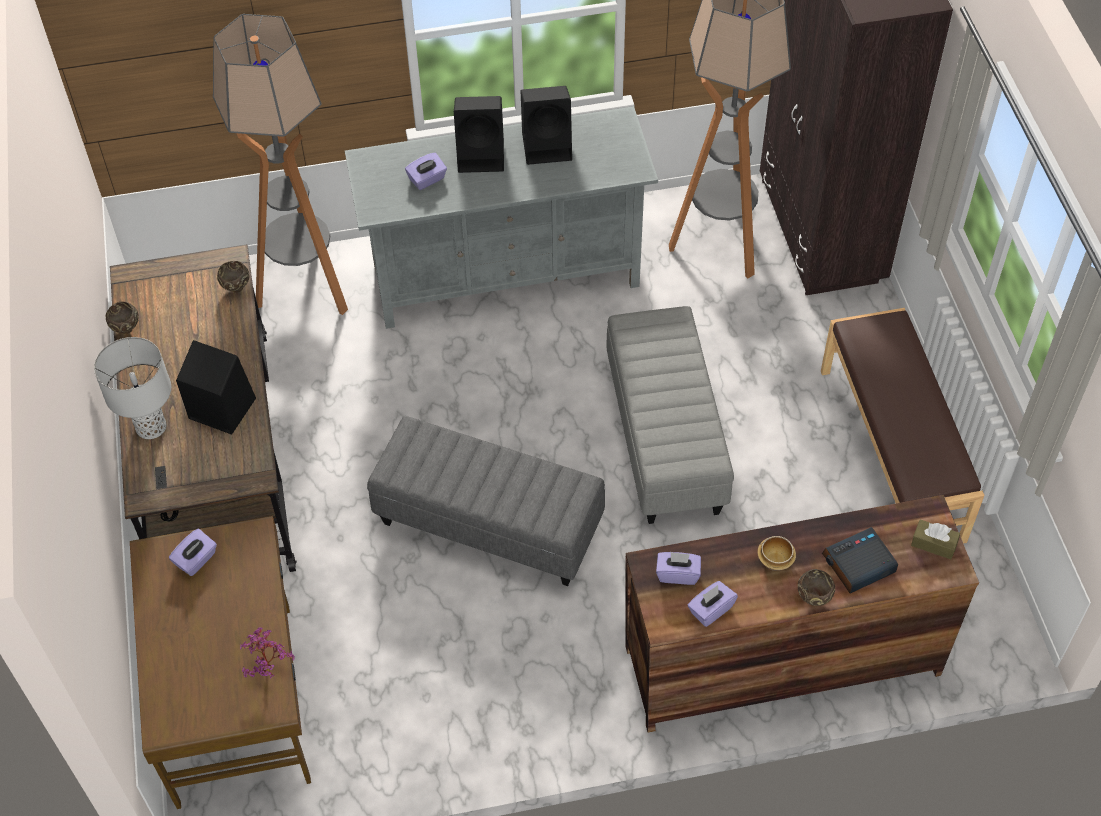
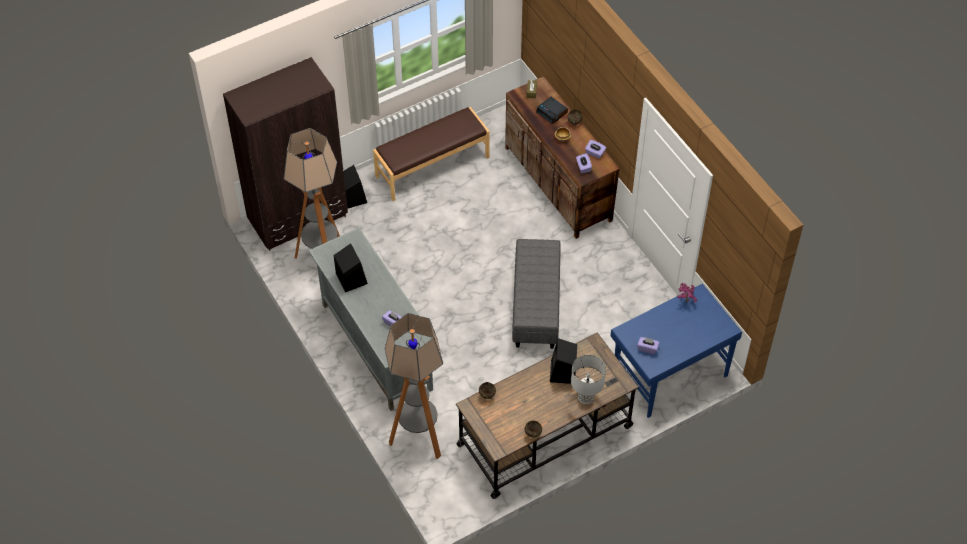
camera: 110 degrees left, 0 degrees up
(237, 702) = (669, 373): brown desk -> blue desk
(482, 155) = (367, 304): black speaker -> black speaker (353, 197)
(666, 439) = (457, 251): grey ottoman -> none

